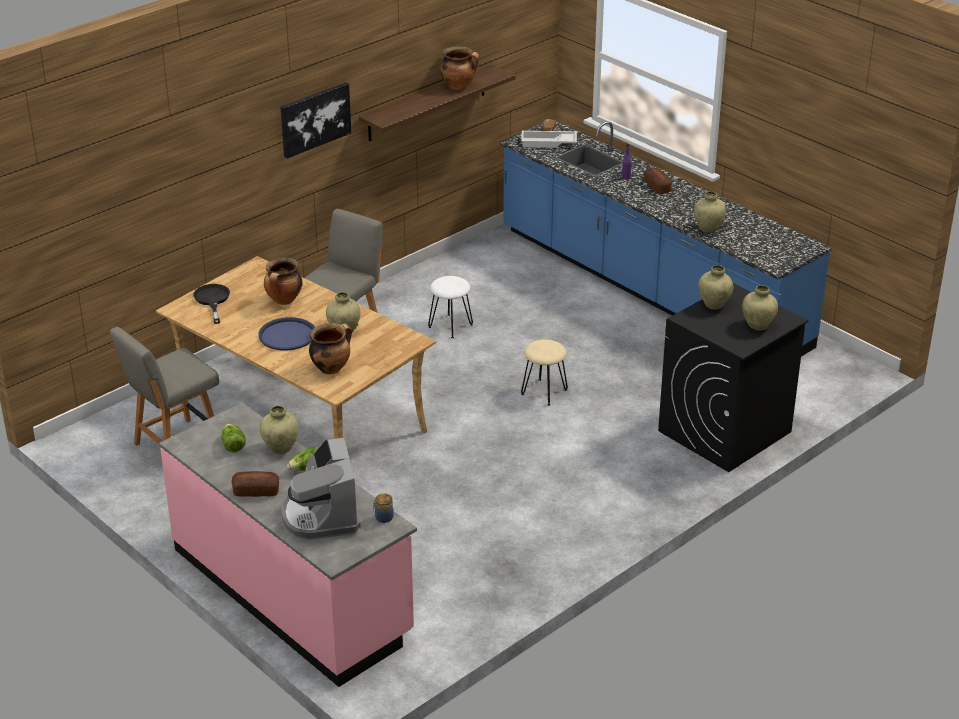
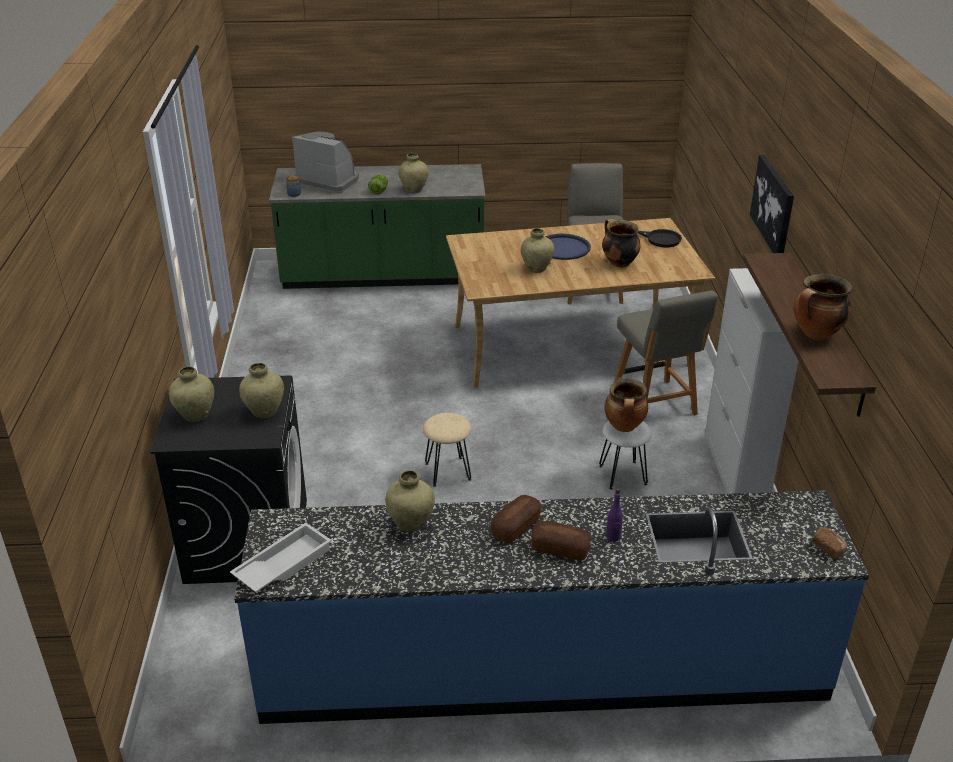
camera: 130 degrees right, 0 degrees up
(233, 445) = (441, 179): lettuce -> none
(256, 491) = (384, 172): bread -> bread (516, 527)
(292, 592) = (383, 275): pink counter -> green counter
(331, 368) = (493, 247): cooking pot -> cooking pot (624, 427)
(386, 290) = (735, 469): none -> white cabinet
(548, 143) = (784, 527): white tray -> white tray (282, 564)

